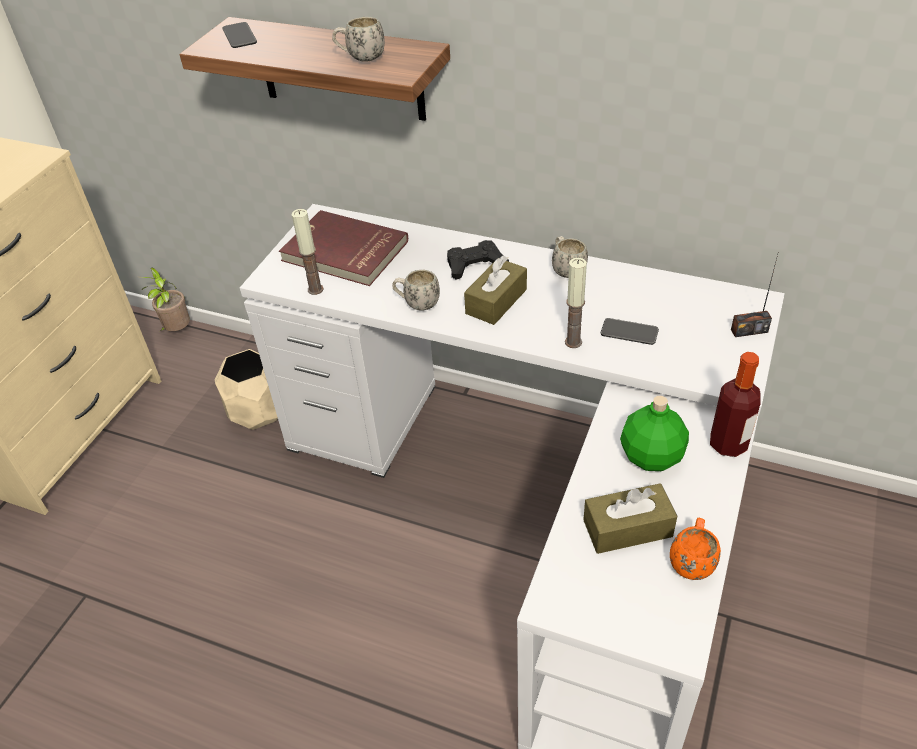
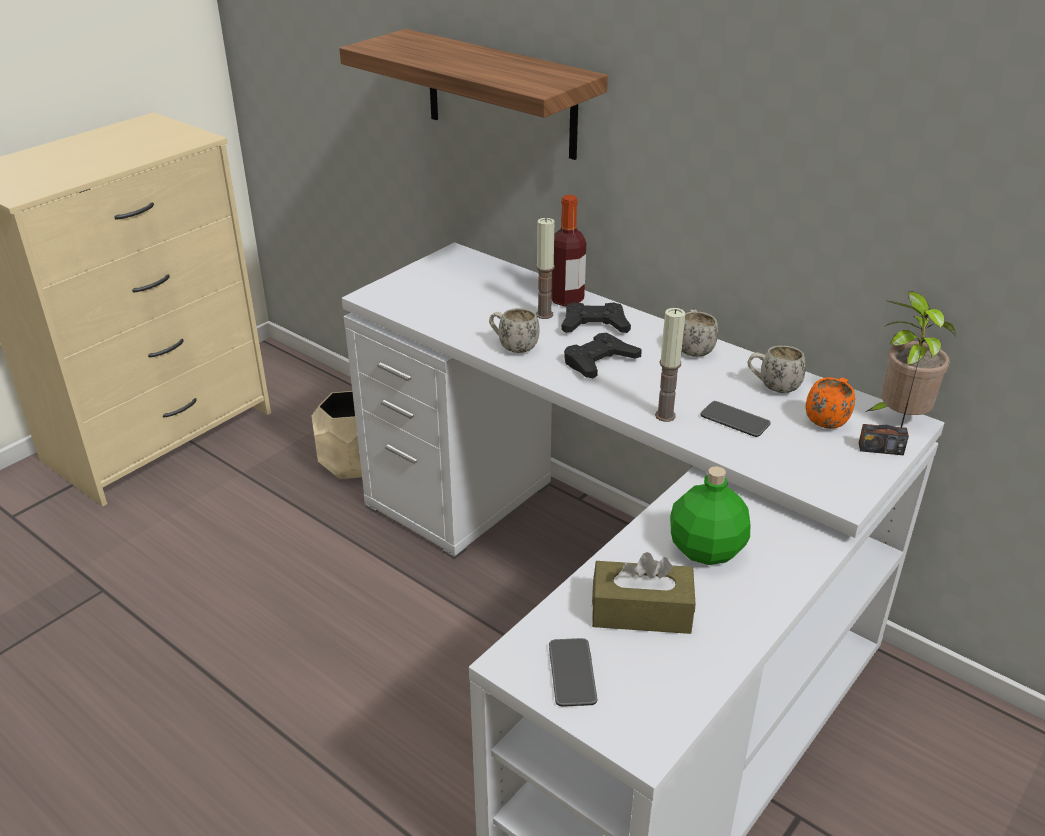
camera: 15 degrees right, 10 degrees down
(177, 331) = (308, 372): potted plant -> potted plant (898, 418)
(239, 36) = (405, 42): phone -> phone (572, 673)
(315, 289) = (415, 314): candle -> candle (544, 314)
(344, 252) = (462, 288): red book -> none
(361, 59) = (509, 73): white mug -> white mug (772, 387)
(496, 301) = (599, 362): brown tissue box -> black game controller
(691, 560) = (701, 663): orange mug -> orange mug (828, 419)
(728, 444) = (805, 559): bottle -> bottle (566, 299)

